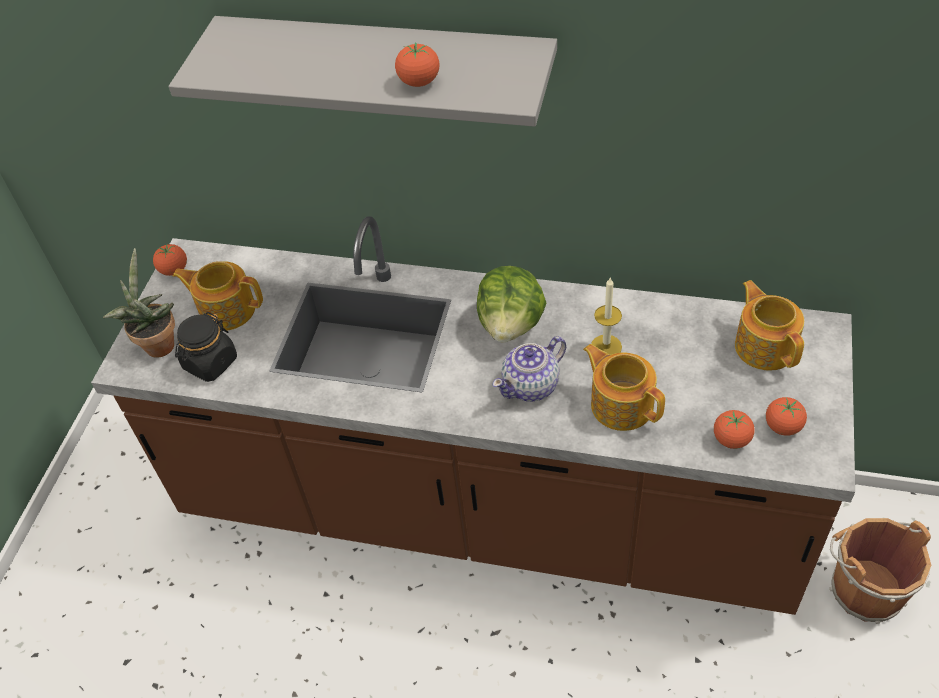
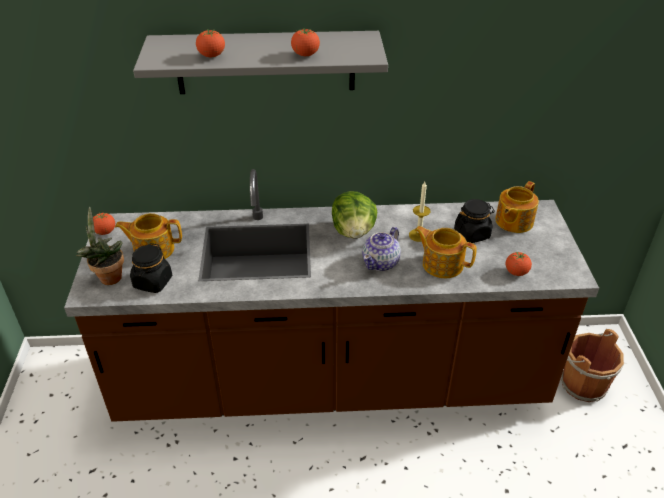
camera: 20 degrees left, 10 degrees down
(689, 358) = (472, 234): none -> black jar
(765, 346) = (513, 221): teapot -> teapot turned 105 degrees counterclockwise
(783, 426) = (542, 261): tomato -> tomato (211, 56)

